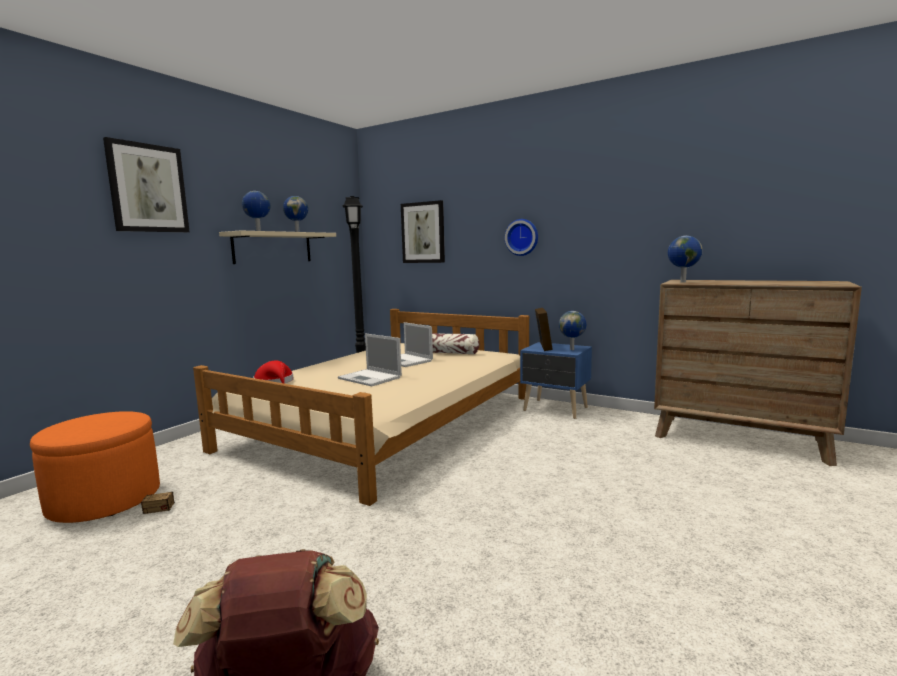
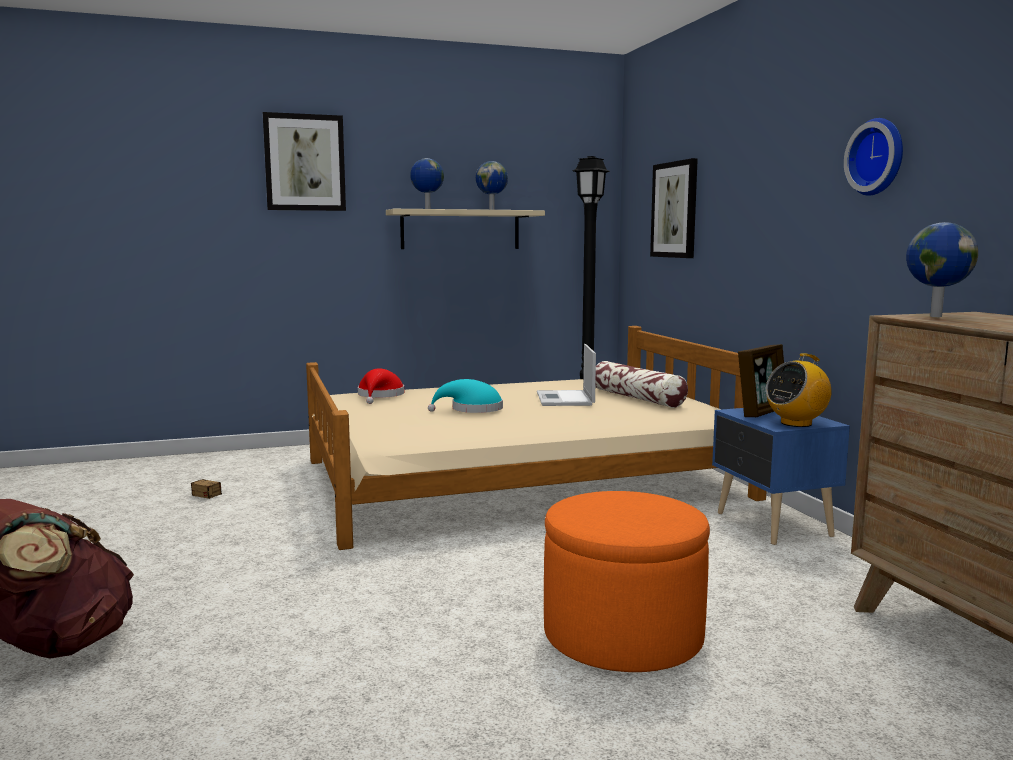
camera: 40 degrees right, 0 degrees up
(105, 500) = (191, 477): orange ottoman -> orange ottoman (622, 636)
(370, 378) = (472, 410): laptop -> turquoise hat
(522, 237) = (780, 219): wall clock -> wall clock (878, 157)
(572, 349) = (796, 423): globe -> radio

